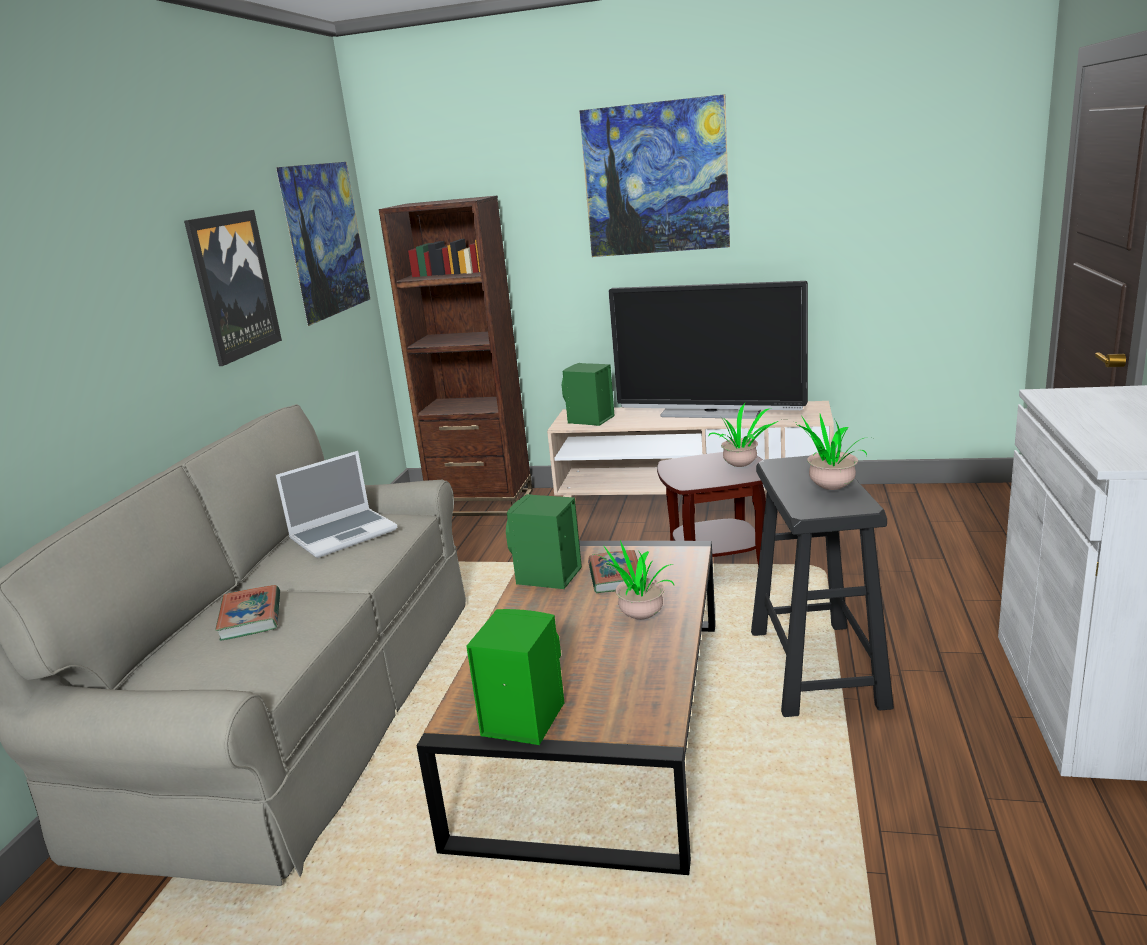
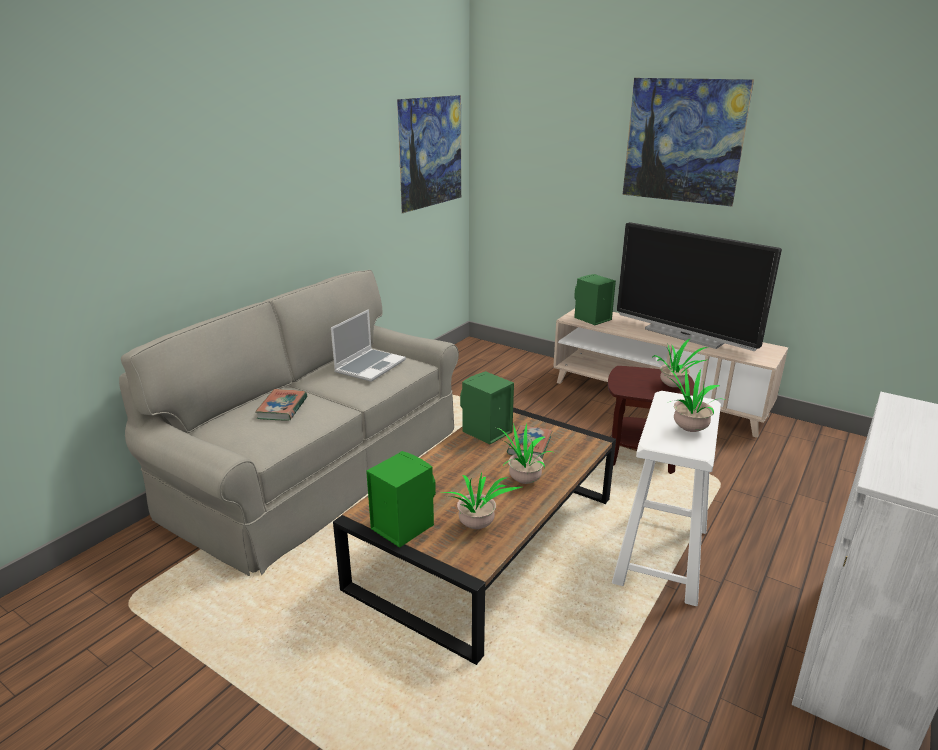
camera: 20 degrees right, 5 degrees up
(233, 285) = (344, 182): picture -> none
(344, 534) = (370, 366): laptop -> laptop turned 45 degrees counterclockwise
(481, 503) = (508, 359): brown bookcase -> none
(624, 687) = (477, 527): none -> potted plant
(816, 668) = (661, 556): black stool -> white stool

